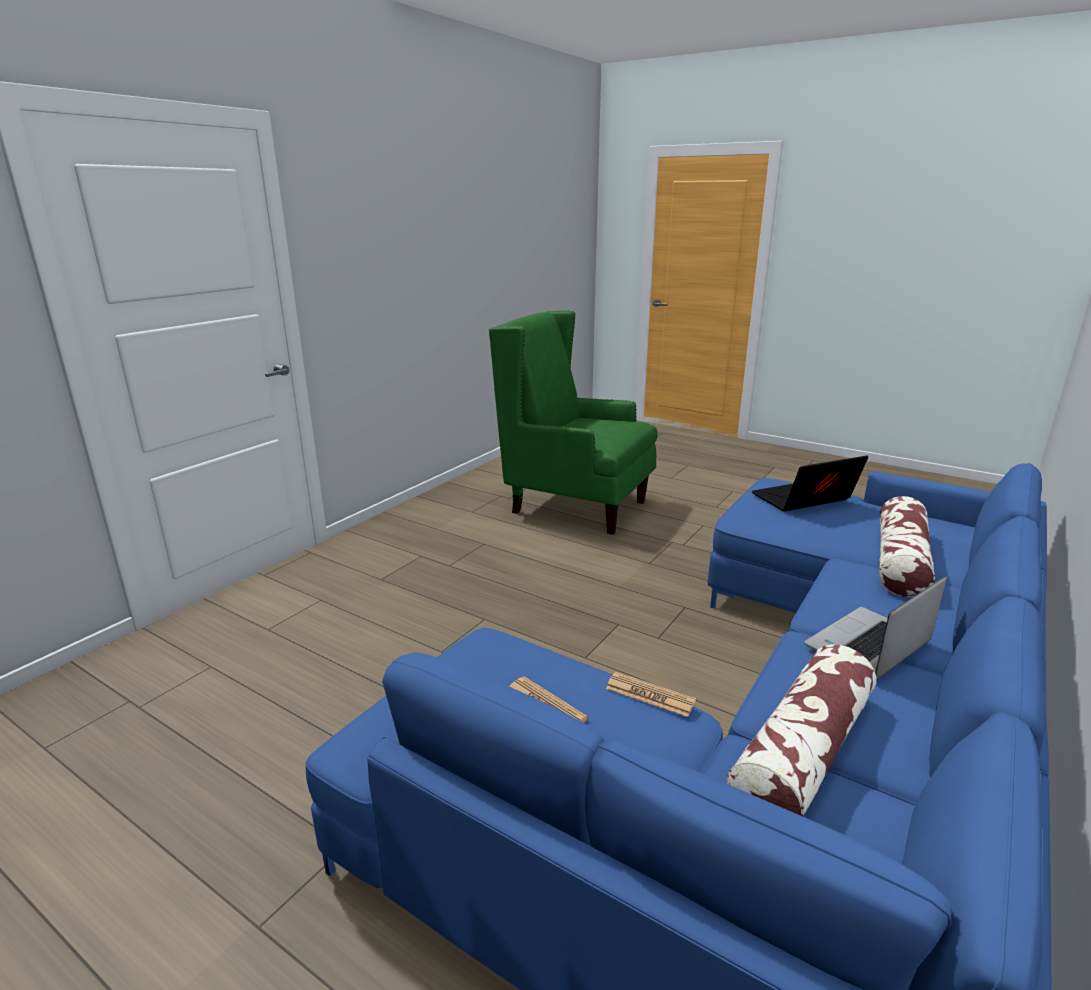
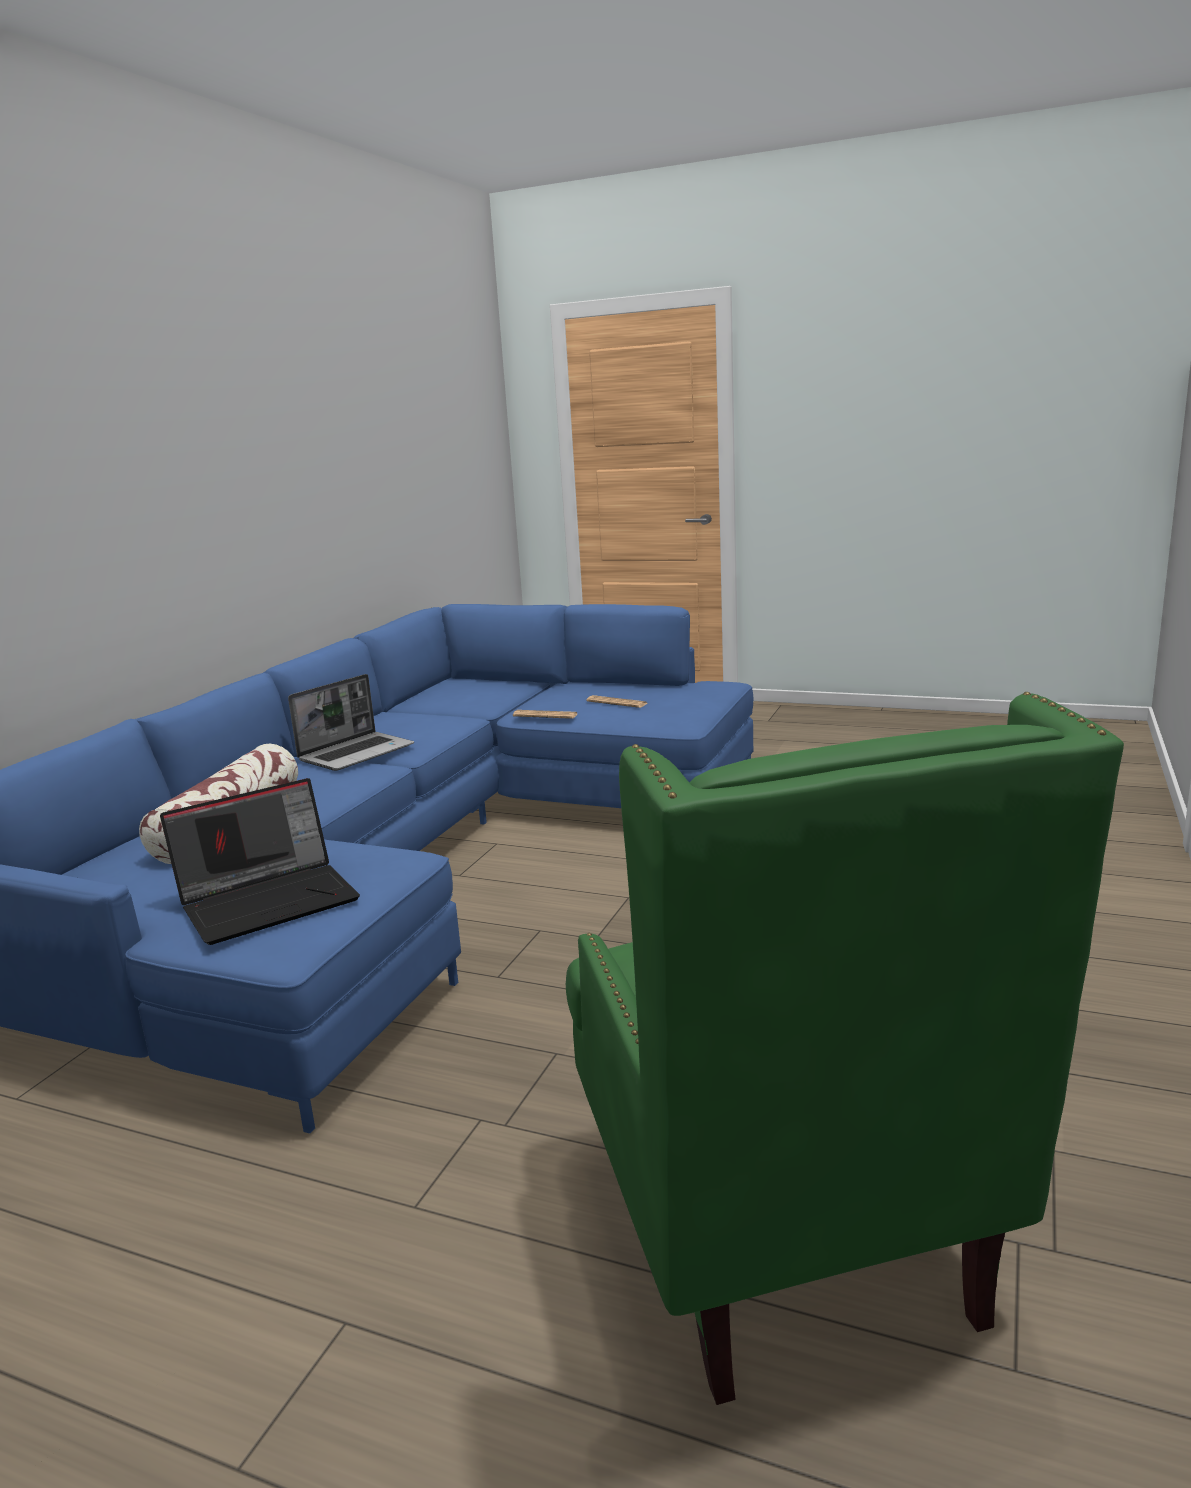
camera: 170 degrees right, 5 degrees down
(576, 507) = (785, 1232): green armchair -> green armchair turned 60 degrees clockwise
(803, 753) = (450, 710): pillow -> none

